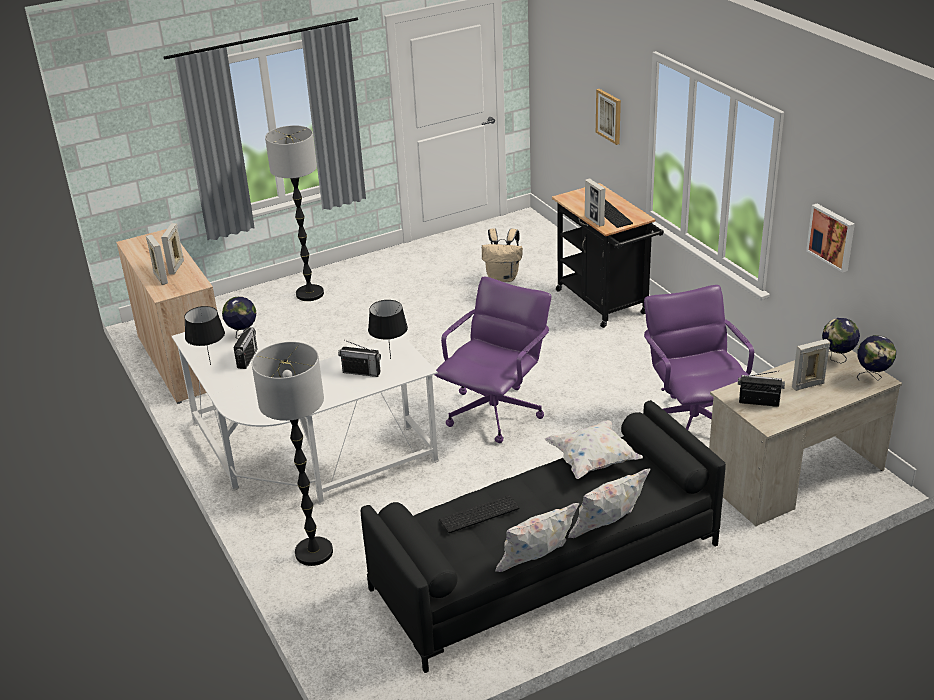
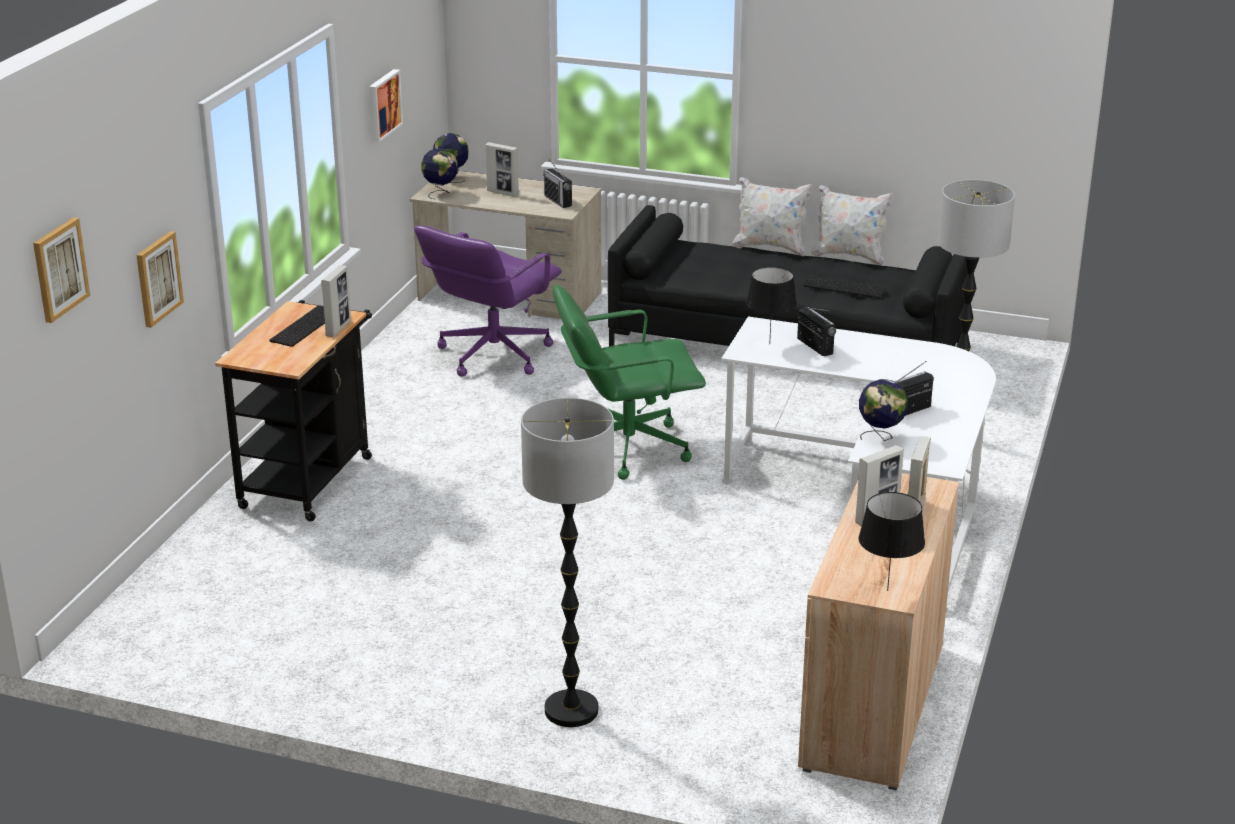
camera: 135 degrees left, 5 degrees down
(211, 364) = (953, 424): black table lamp -> black table lamp (886, 590)
(495, 413) = (626, 448): purple office chair -> green office chair
(503, 277) = (321, 574): beige backpack -> none
(560, 47) = (59, 269): none -> picture
(593, 461) = (702, 277): white pillow -> none

